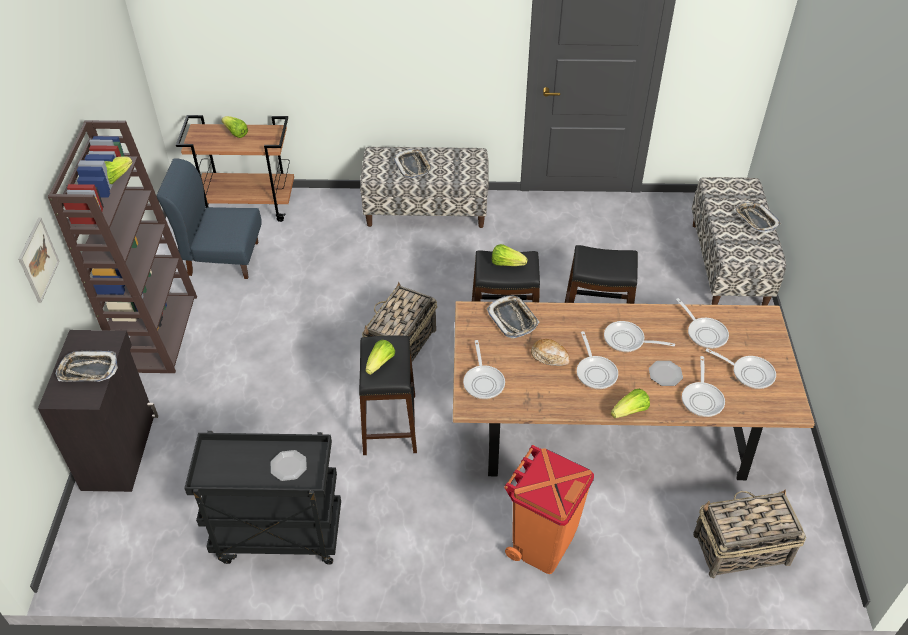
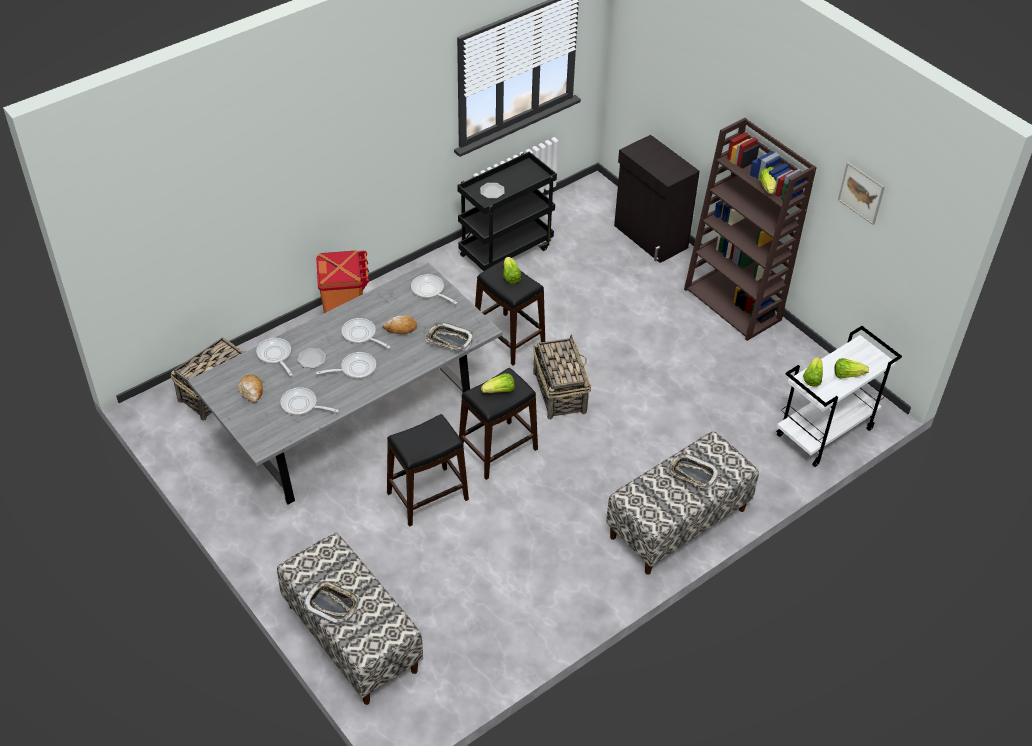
camera: 140 degrees right, 0 degrees up
(38, 260) = (718, 122): picture -> picture (861, 193)
(88, 370) = (654, 160): tray -> none
(223, 258) = (773, 378): blue chair -> none
(249, 205) = (824, 433): brown cart -> white cart
(610, 428) = (354, 420): brown dining table -> grey dining table
(630, 411) = (319, 322): lettuce -> lettuce (812, 378)
(749, 373) = (251, 391): frying pan -> bread

